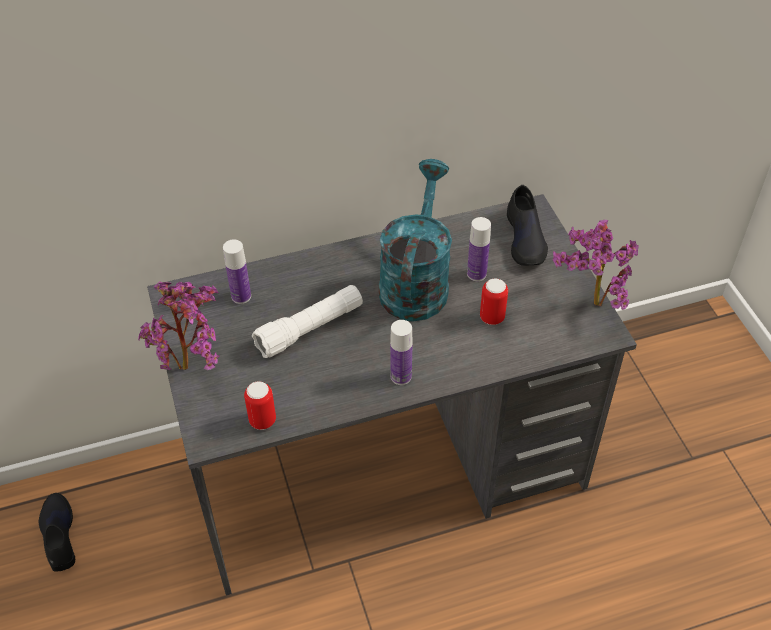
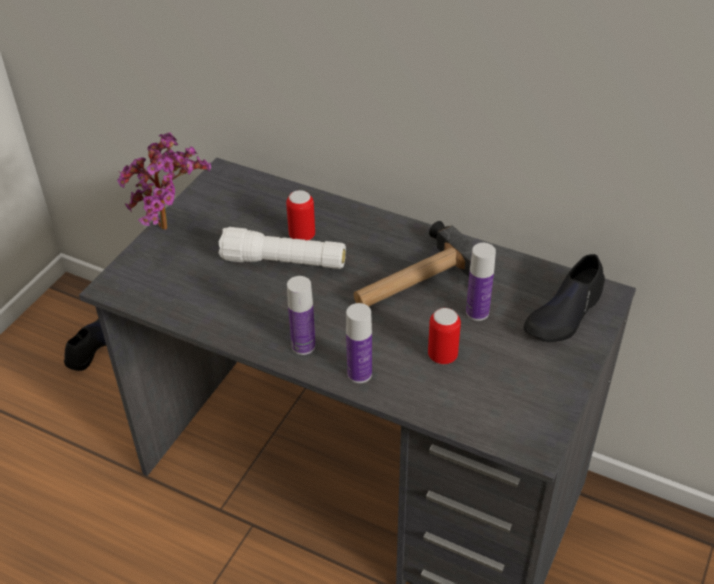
camera: 45 degrees right, 5 degrees down
(241, 296) = (267, 205): bottle -> bottle (359, 374)
(262, 420) = (163, 302): can -> can (302, 236)
(416, 281) = (415, 283): turquoise watering can -> hammer
(589, 302) = (554, 408): potted plant -> none

